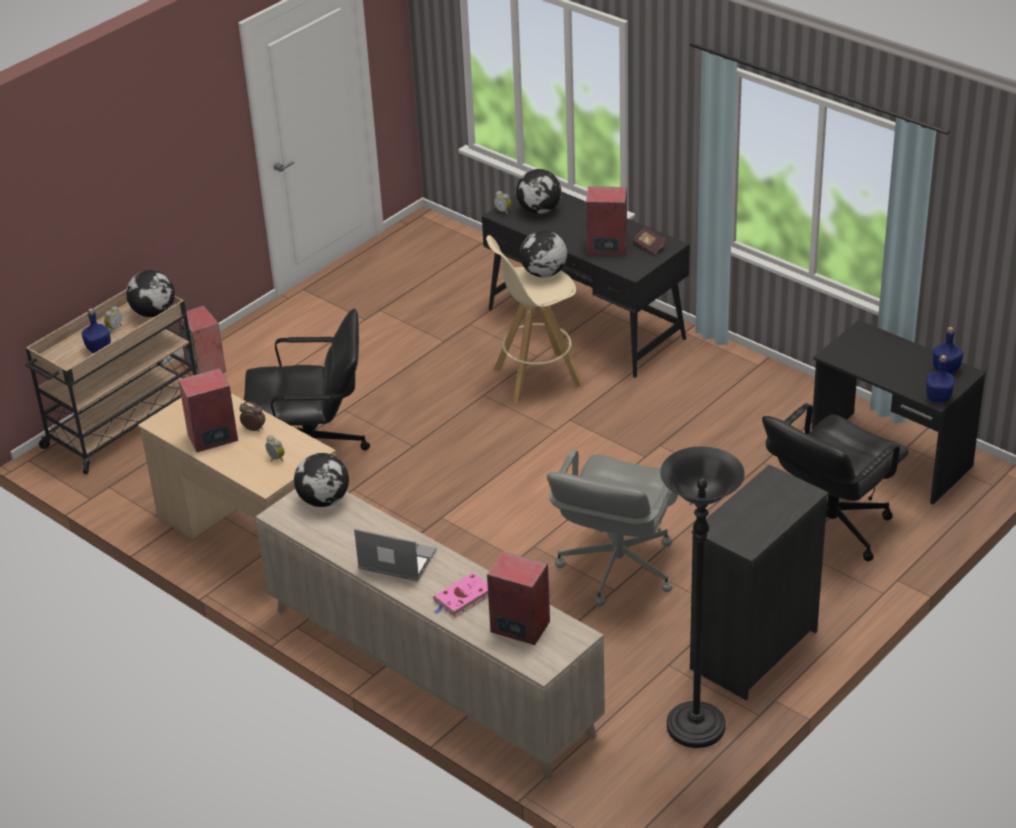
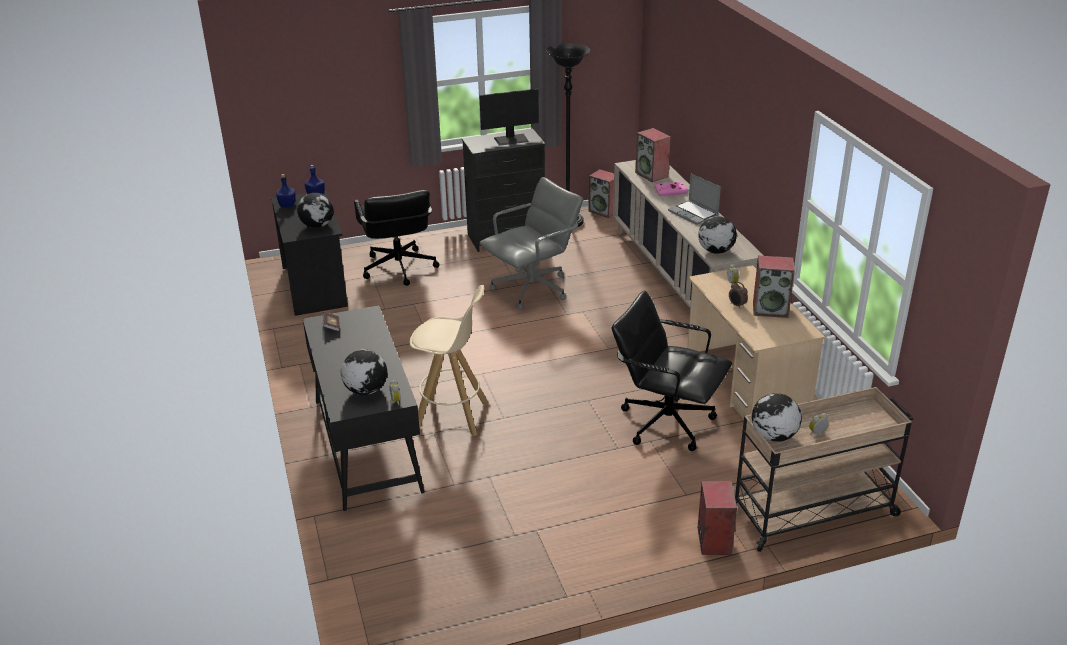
camera: 150 degrees left, 5 degrees down
(99, 349) = (838, 418): blue bottle -> none
(543, 273) = (429, 338): globe -> globe (318, 225)
(606, 247) = (361, 338): speaker -> speaker (604, 211)
(750, 517) = (511, 139): none -> monitor
(829, 528) = (398, 268): black office chair -> black office chair turned 90 degrees clockwise

